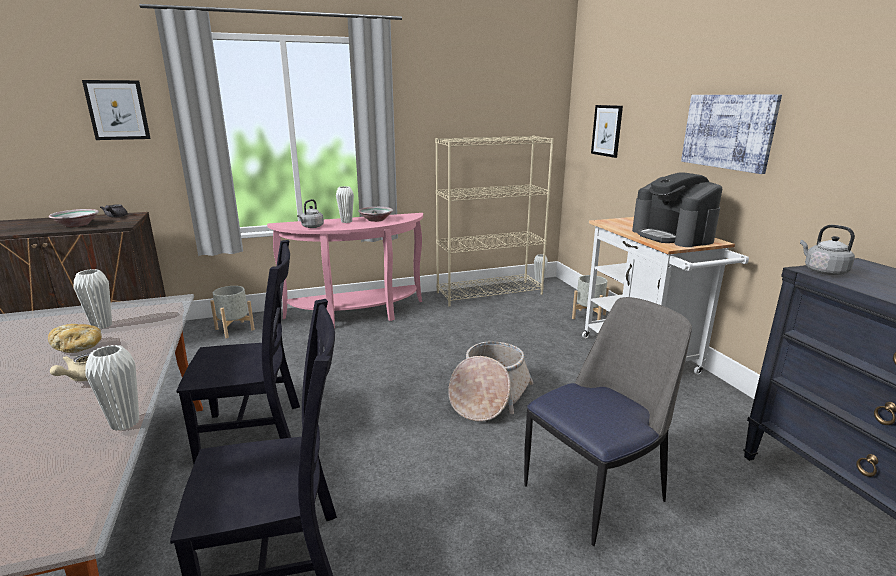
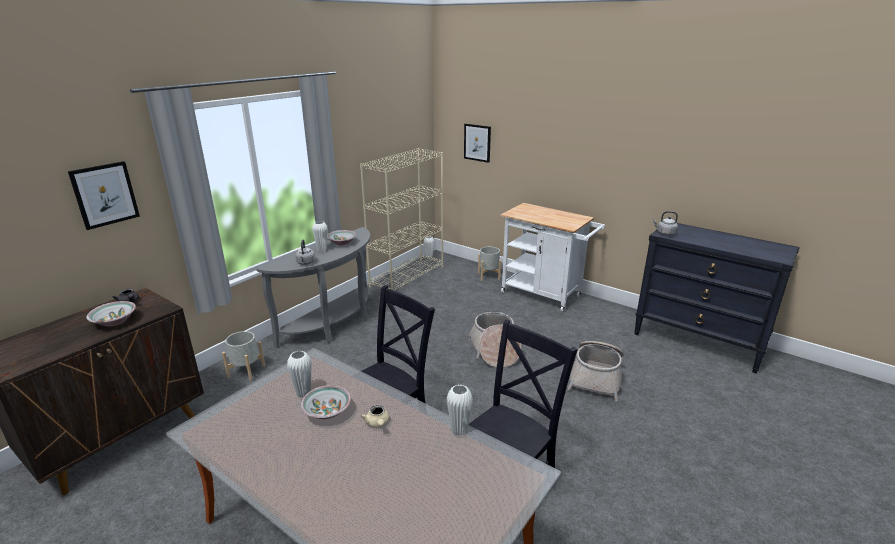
camera: 35 degrees left, 5 degrees up
(79, 348) = (327, 411): bread -> bowl
(357, 316) = (334, 325): pink console table -> grey console table
(596, 491) = (596, 377): chair -> basket
(672, 236) = (560, 218): coffee machine -> none
(728, 131) = (579, 151): picture -> none

